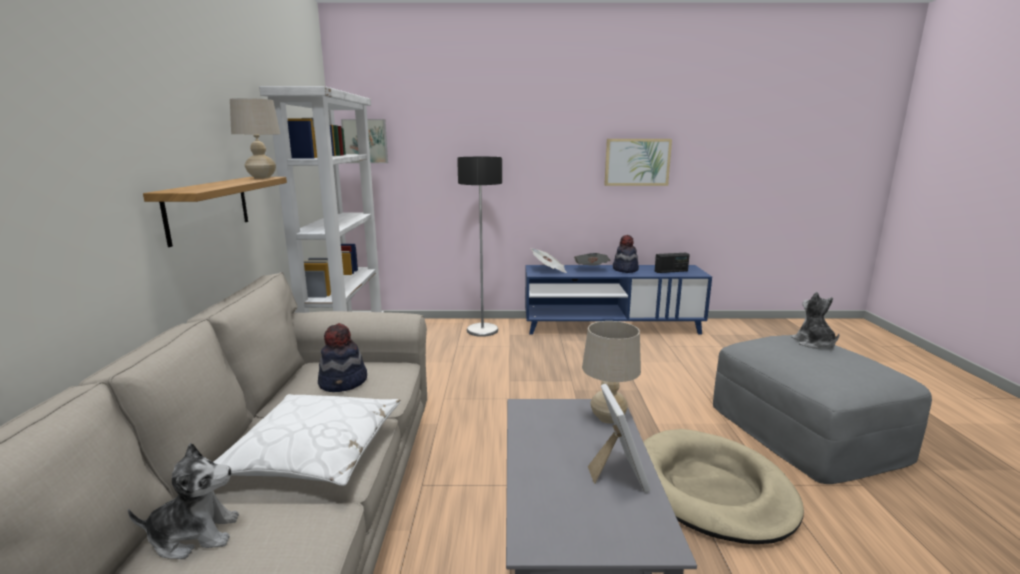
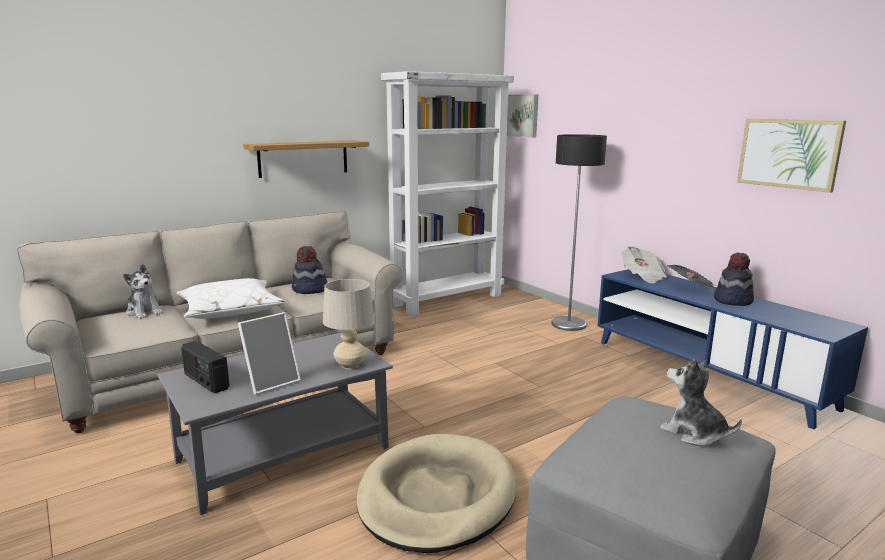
camera: 55 degrees right, 0 degrees up
(262, 177) = (350, 141): beige table lamp -> none
(671, 271) = (792, 320): radio -> radio (206, 381)
(813, 343) = (693, 433): plush toy -> plush toy turned 90 degrees counterclockwise

